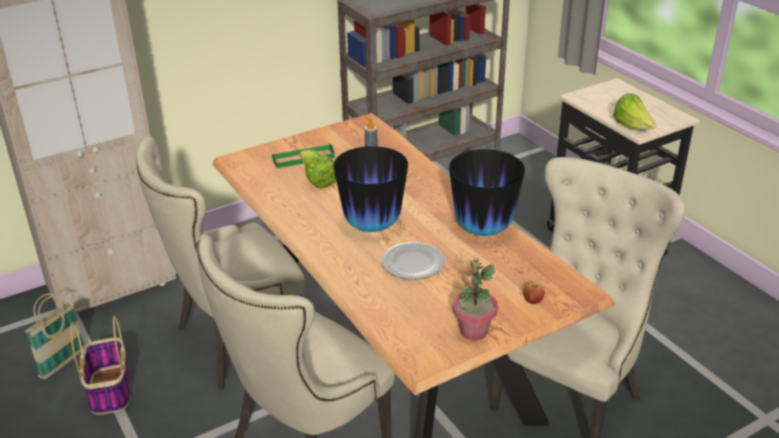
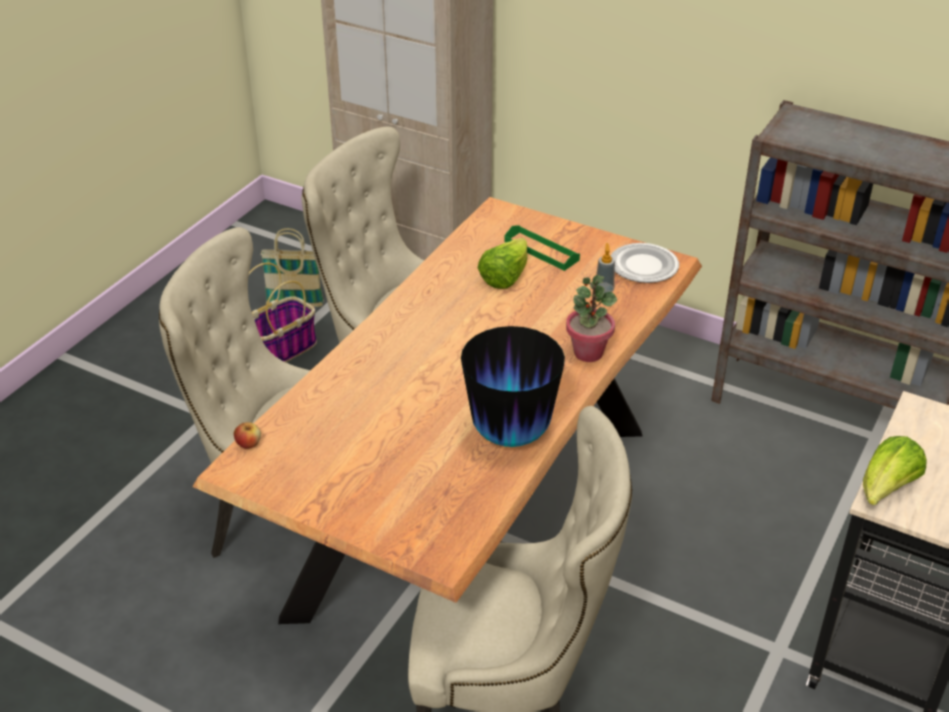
camera: 60 degrees right, 5 degrees up
(372, 226) = (448, 349): vase -> none
(413, 262) = (400, 403): plate -> plate (644, 266)
(473, 331) = (305, 489): potted plant -> potted plant (588, 353)
(533, 300) = (394, 520): apple -> apple (249, 444)

